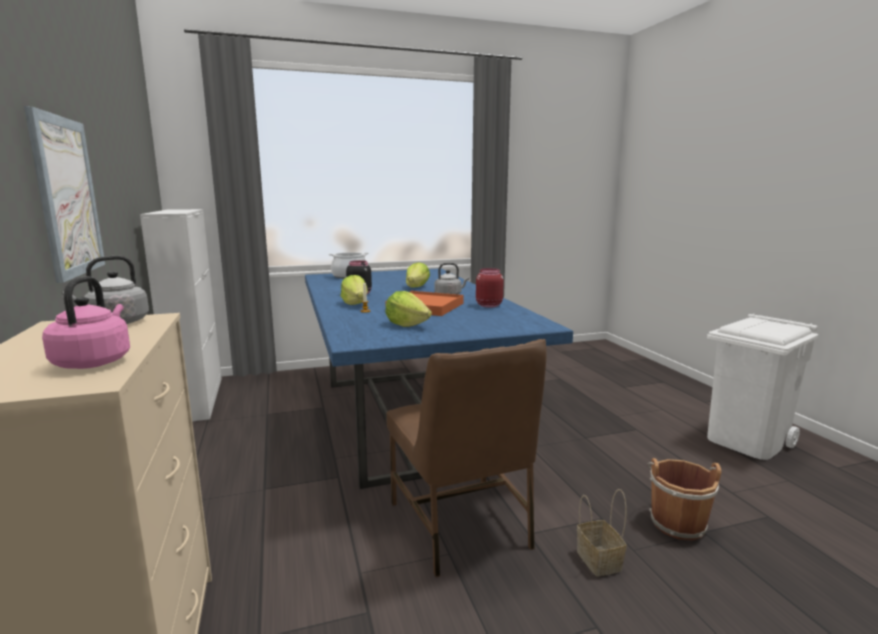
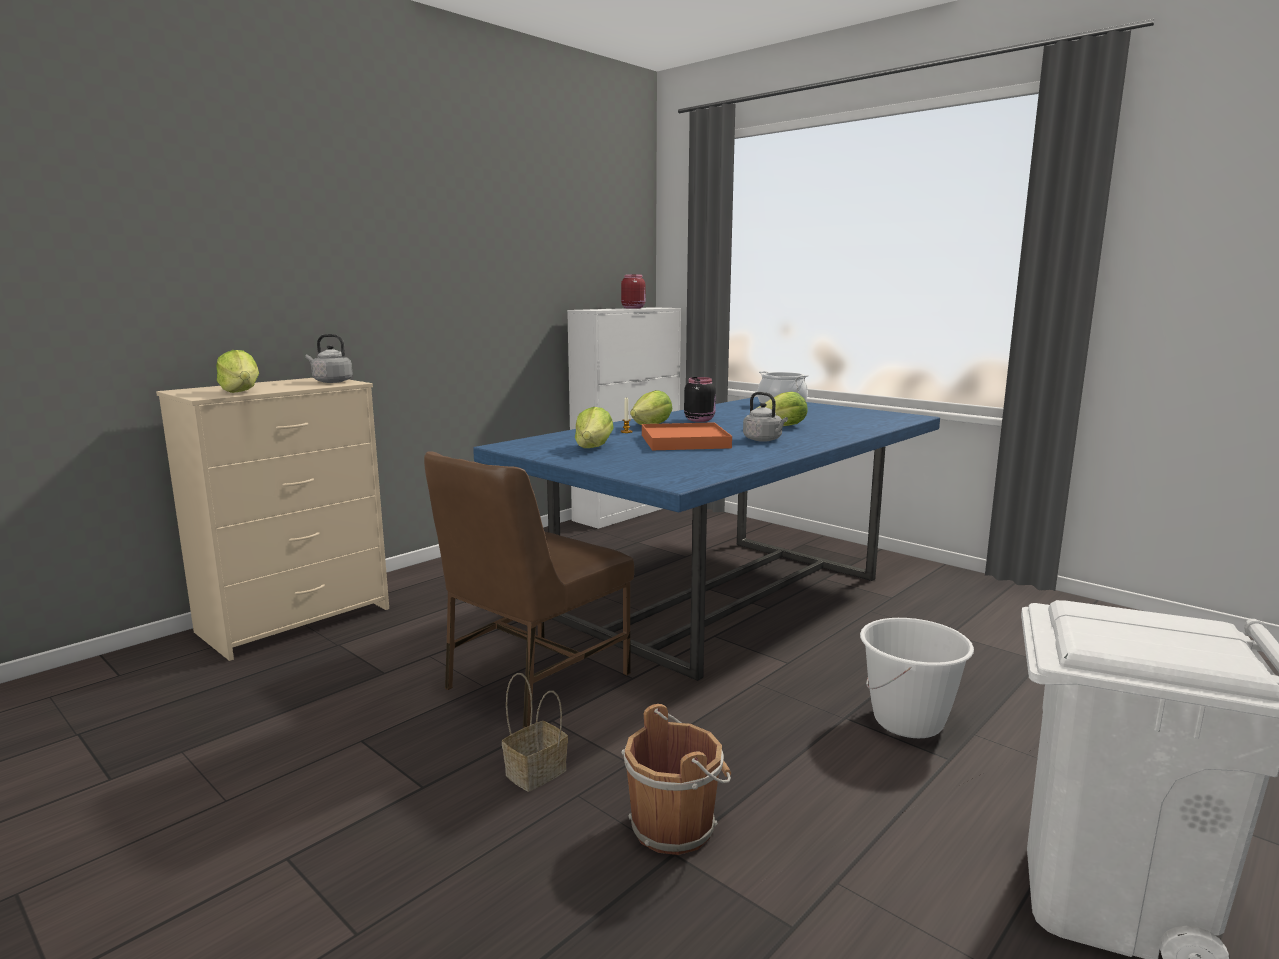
camera: 60 degrees right, 0 degrees up
(67, 197) = (419, 292): picture -> none
(95, 361) = (241, 391): pink kettle -> lettuce
(488, 305) = (743, 456): red jar -> red jar (633, 308)
(598, 424) = (908, 721): none -> white bucket

